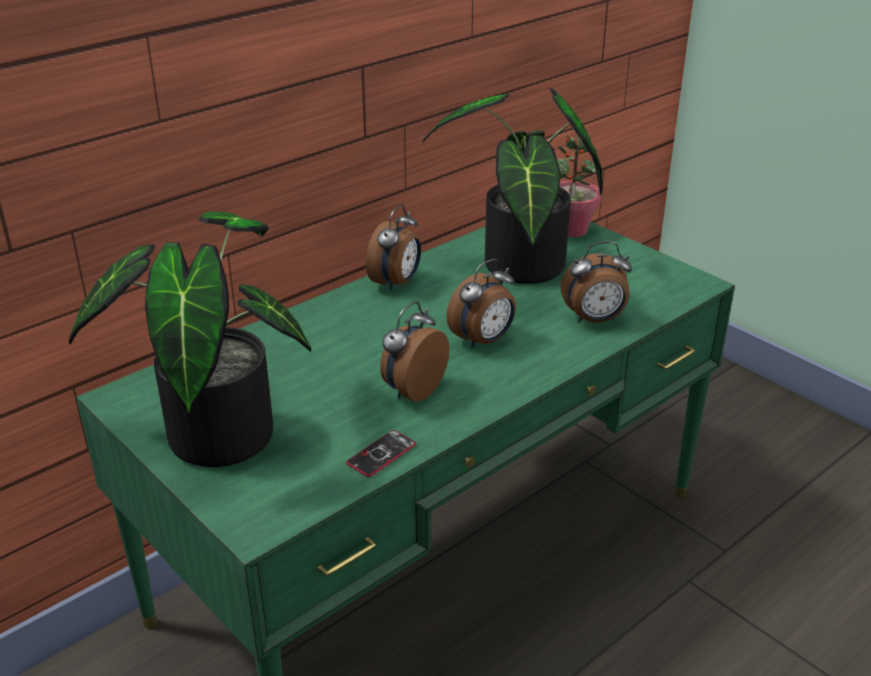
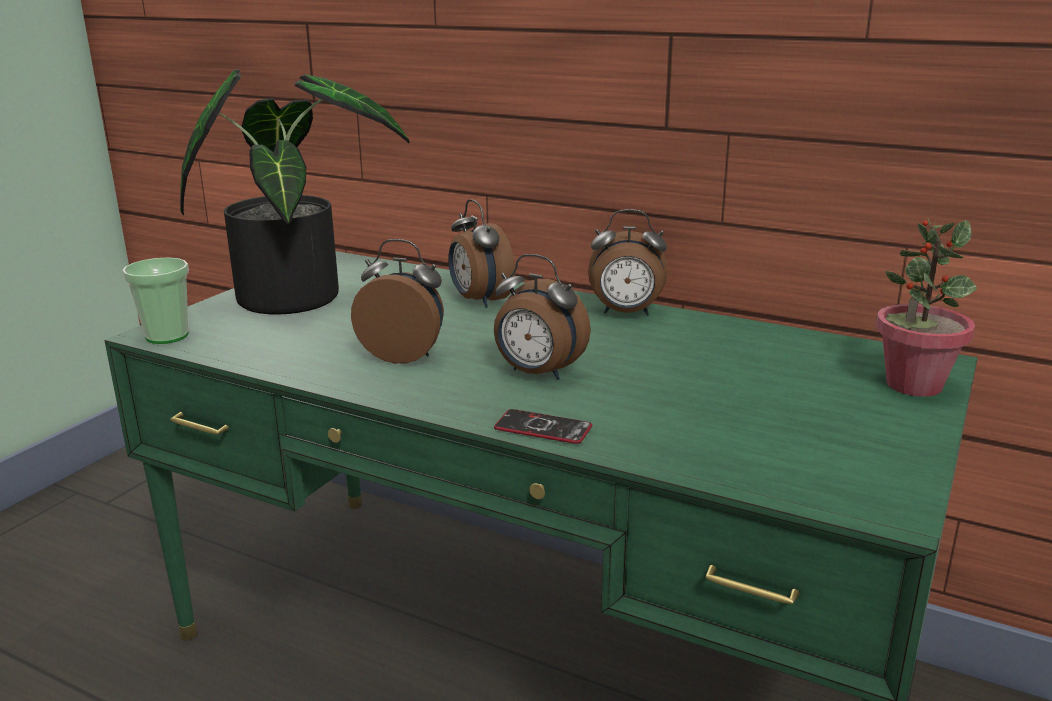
camera: 70 degrees right, 10 degrees down
(270, 519) = (167, 336): none -> cup
(381, 454) = (278, 360): phone -> phone (543, 428)
(519, 270) = (741, 368): potted plant -> none
(594, 320) = (659, 434): alarm clock -> alarm clock (479, 301)

